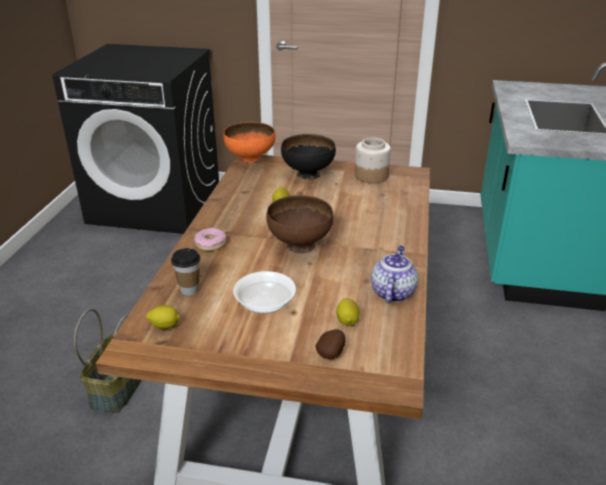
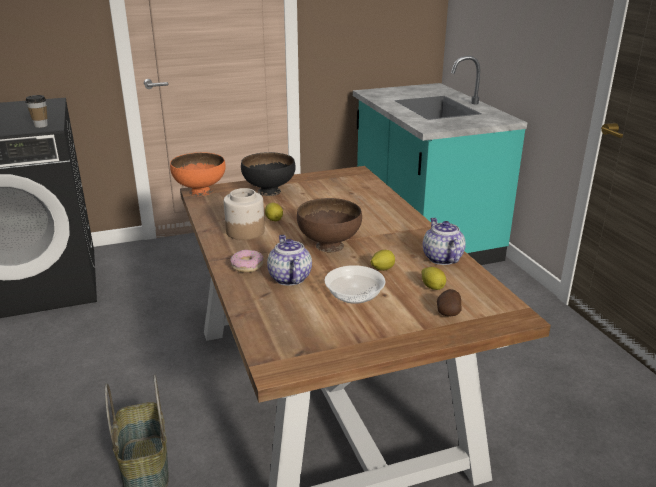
camera: 30 degrees left, 5 degrees down
(165, 326) = (287, 340): lemon -> lemon (382, 269)
(189, 290) = (273, 306): cup -> cup (41, 125)
(231, 266) = (289, 278): none -> teapot
(371, 176) = (325, 181): jar -> jar (245, 231)

